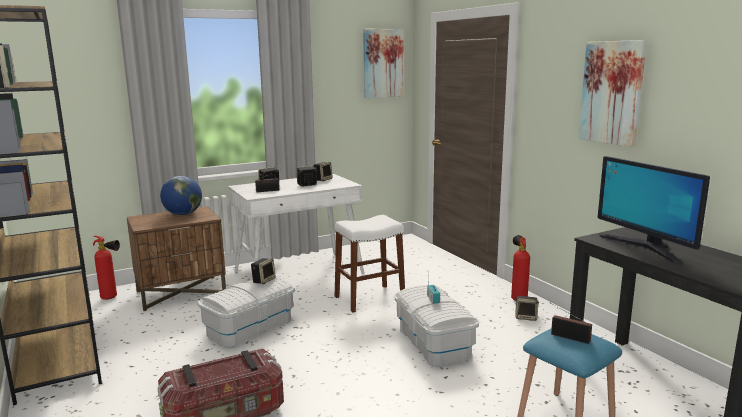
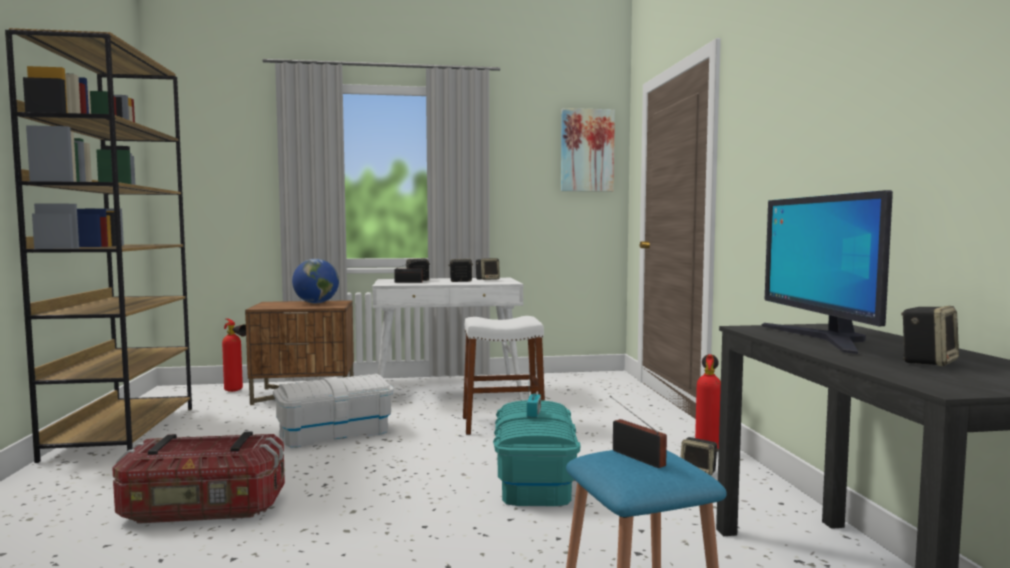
camera: 20 degrees right, 10 degrees down
(263, 280) = (360, 377): speaker -> speaker (927, 362)
(433, 342) = (534, 479): white storage box -> turquoise storage box
(612, 92) = (815, 124): picture -> none

